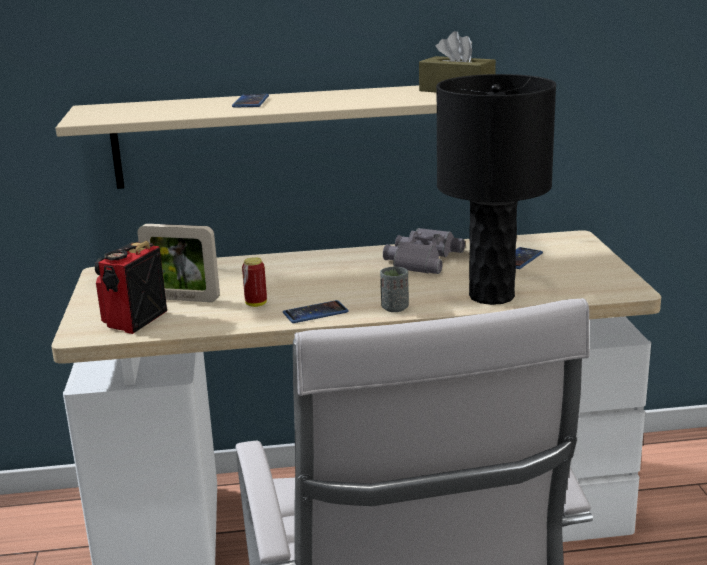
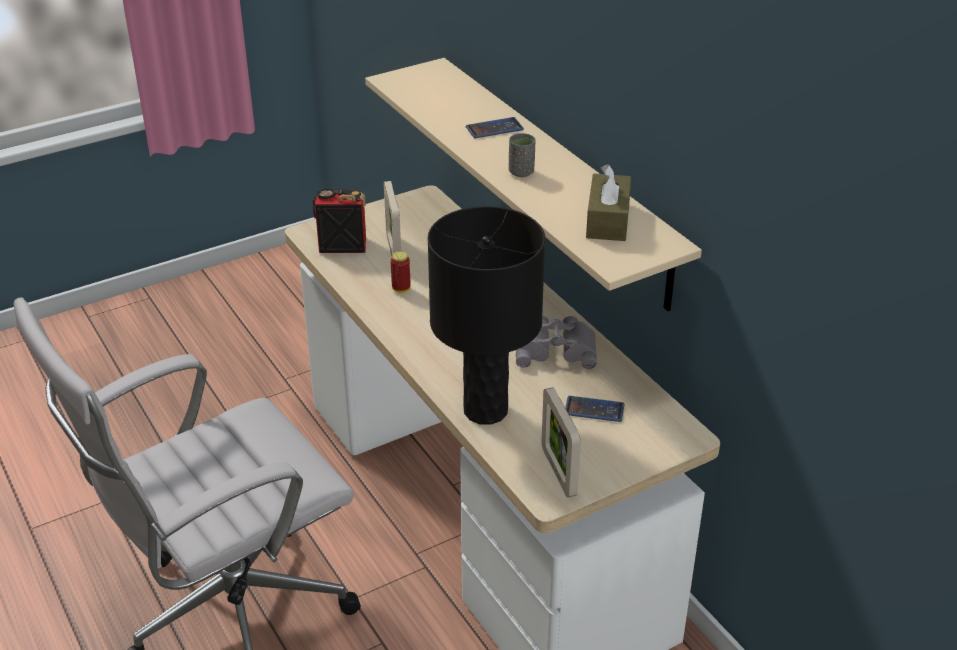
camera: 65 degrees right, 15 degrees up
(315, 313) = (398, 323): phone -> none
(395, 308) = (429, 361): grey cup -> grey cup (521, 172)
(597, 282) = (558, 472): none -> picture frame

